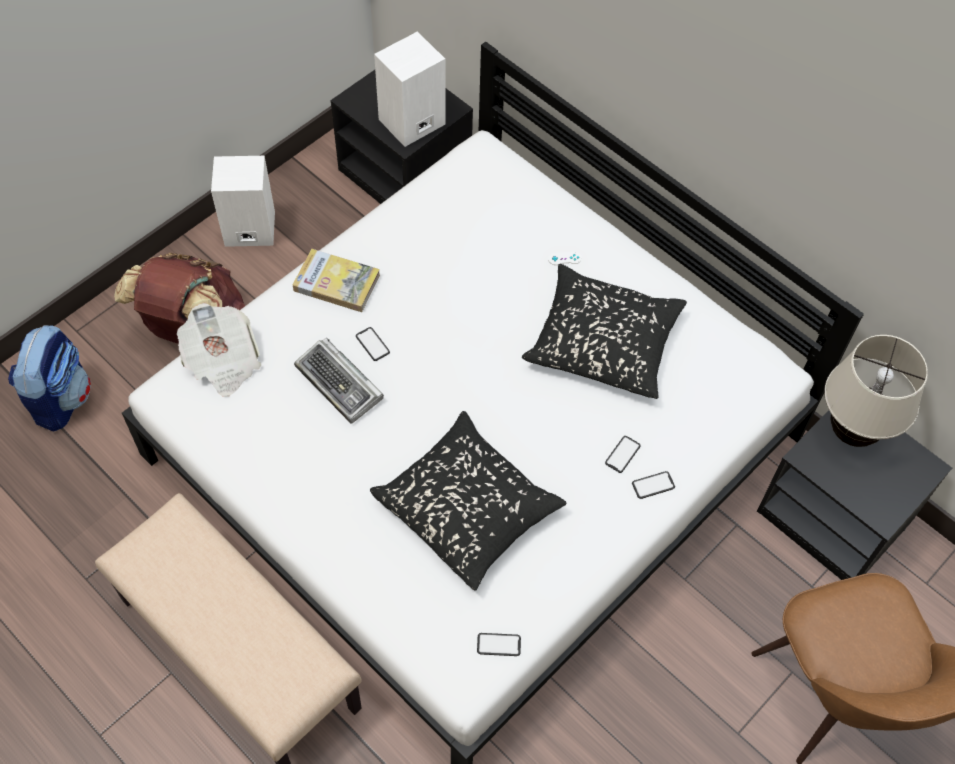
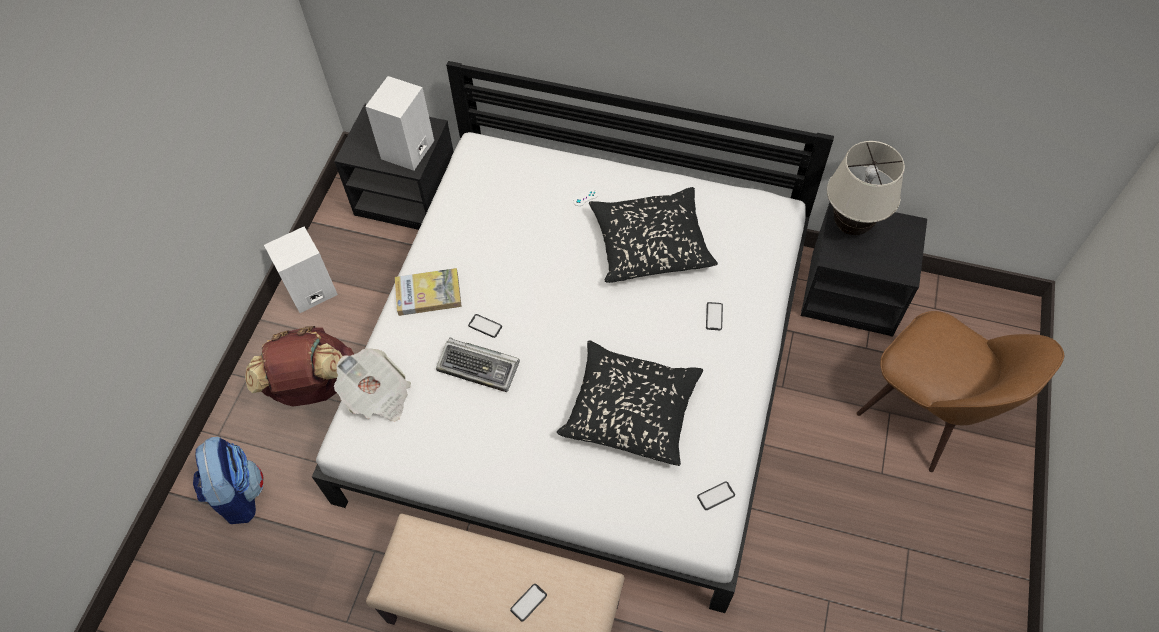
camera: 25 degrees left, 0 degrees up
(653, 485) = (748, 327): phone -> phone (528, 602)

